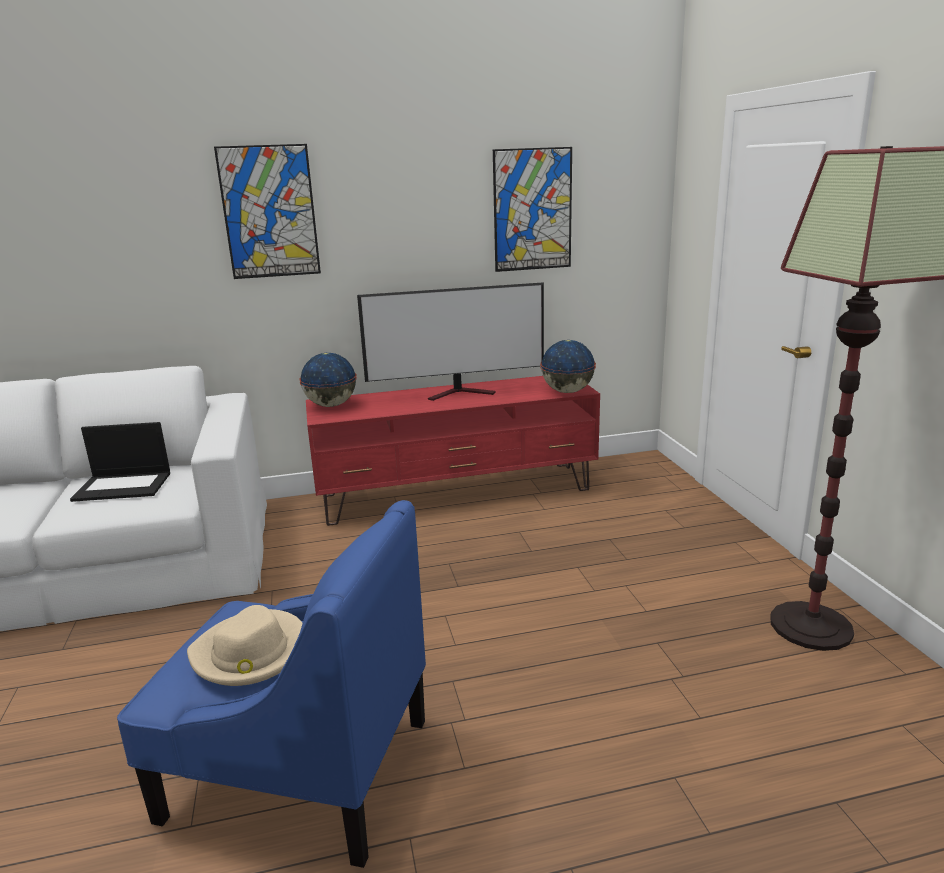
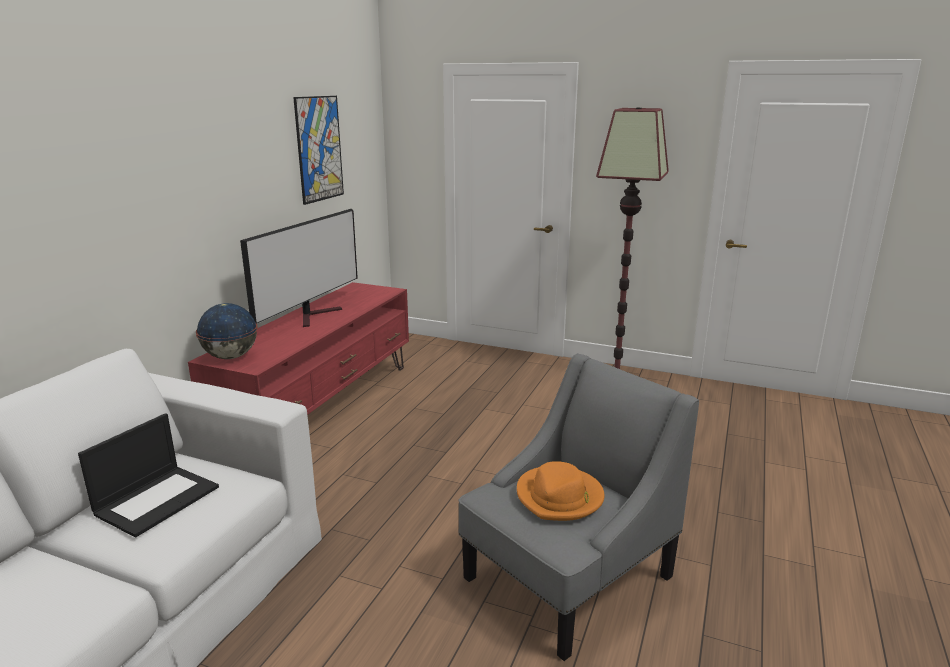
camera: 55 degrees left, 0 degrees up
(250, 652) = (560, 497): beige hat -> orange hat
(269, 212) = (138, 164): picture -> none
(298, 769) = (568, 577): blue armchair -> grey armchair
(567, 391) = (384, 293): globe -> none

